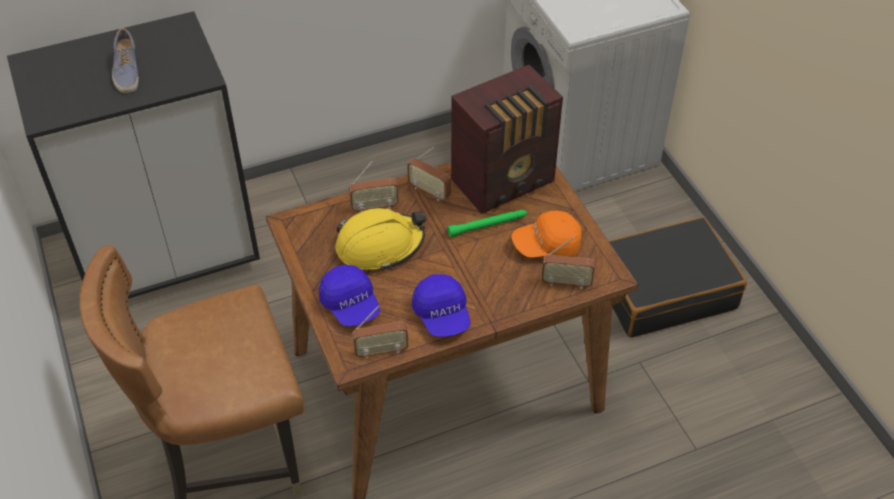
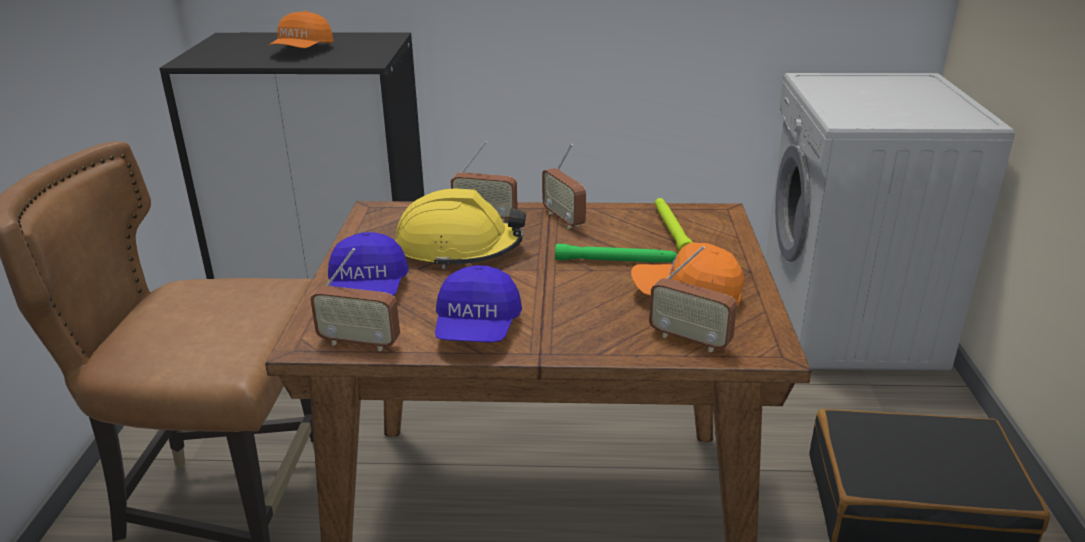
camera: 25 degrees right, 20 degrees down
(126, 71) = (302, 50): shoe -> orange cap
(505, 181) = (671, 230): radio -> green flashlight

